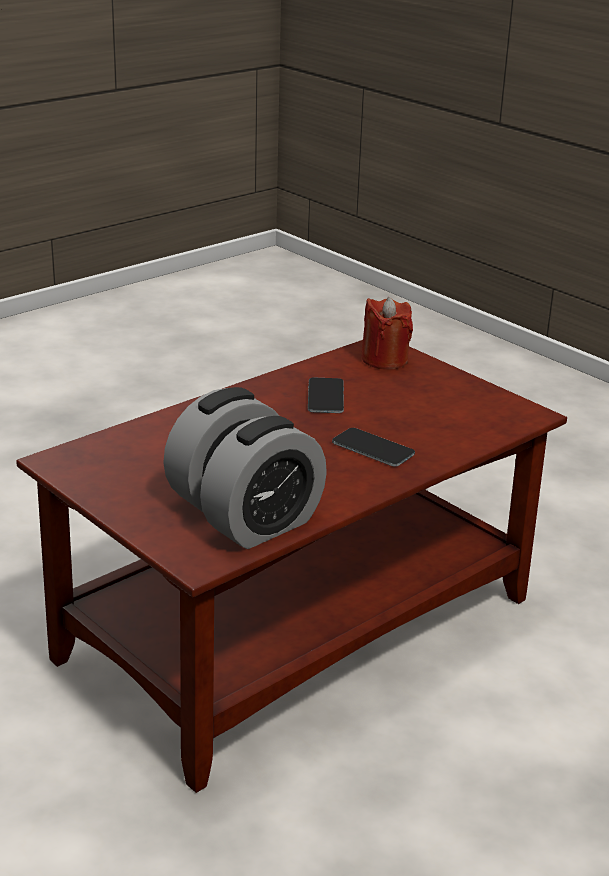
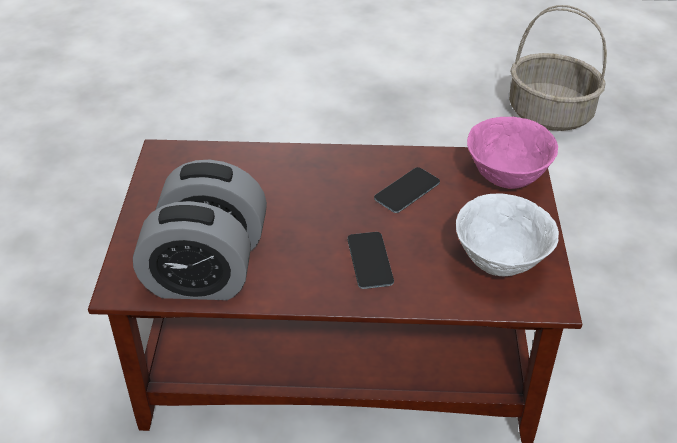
camera: 45 degrees right, 15 degrees up
(235, 375) = (550, 113): none -> basket
(384, 360) = (505, 178): red candle -> pink bowl
(464, 408) = (500, 263): none -> white bowl

